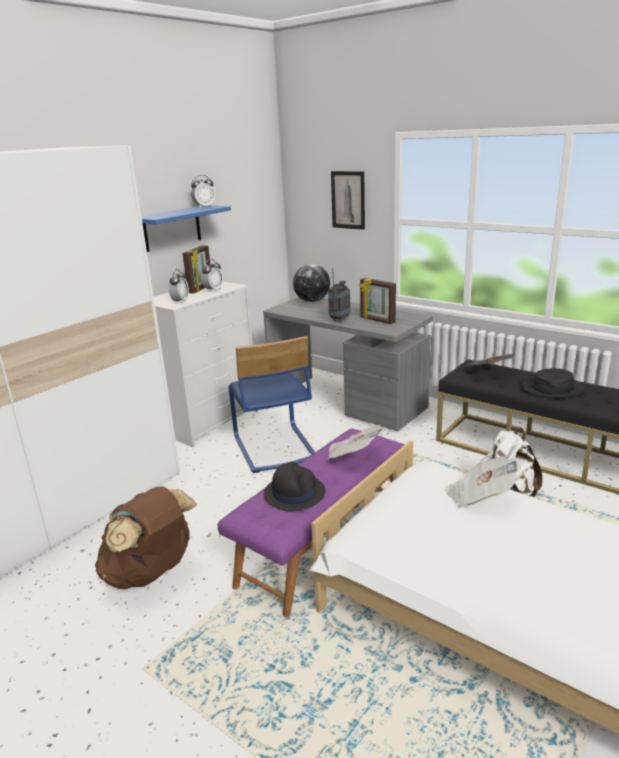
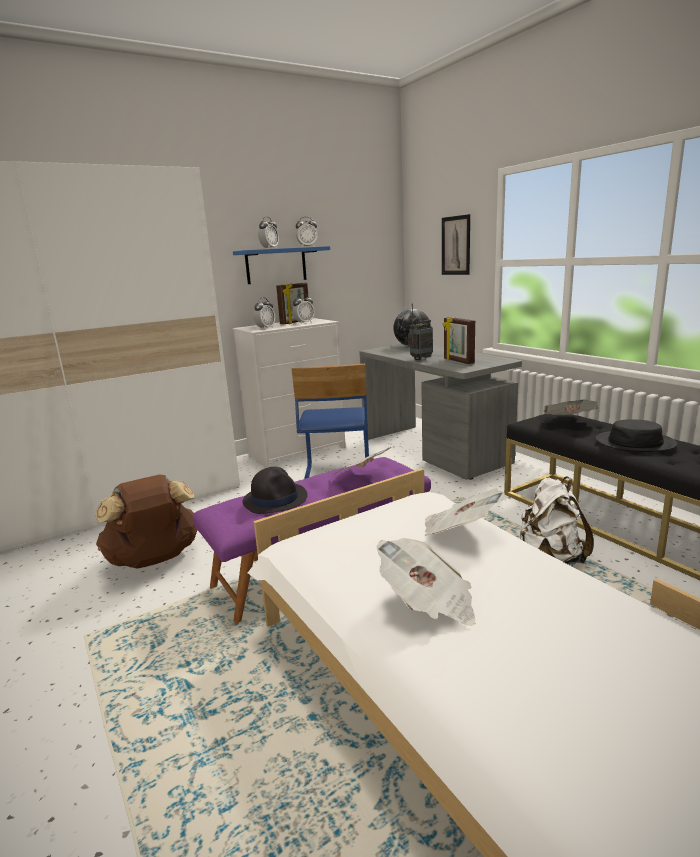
camera: 20 degrees right, 5 degrees down
(172, 213) = (269, 248): none -> alarm clock
(506, 566) = (428, 603): none -> newspaper

